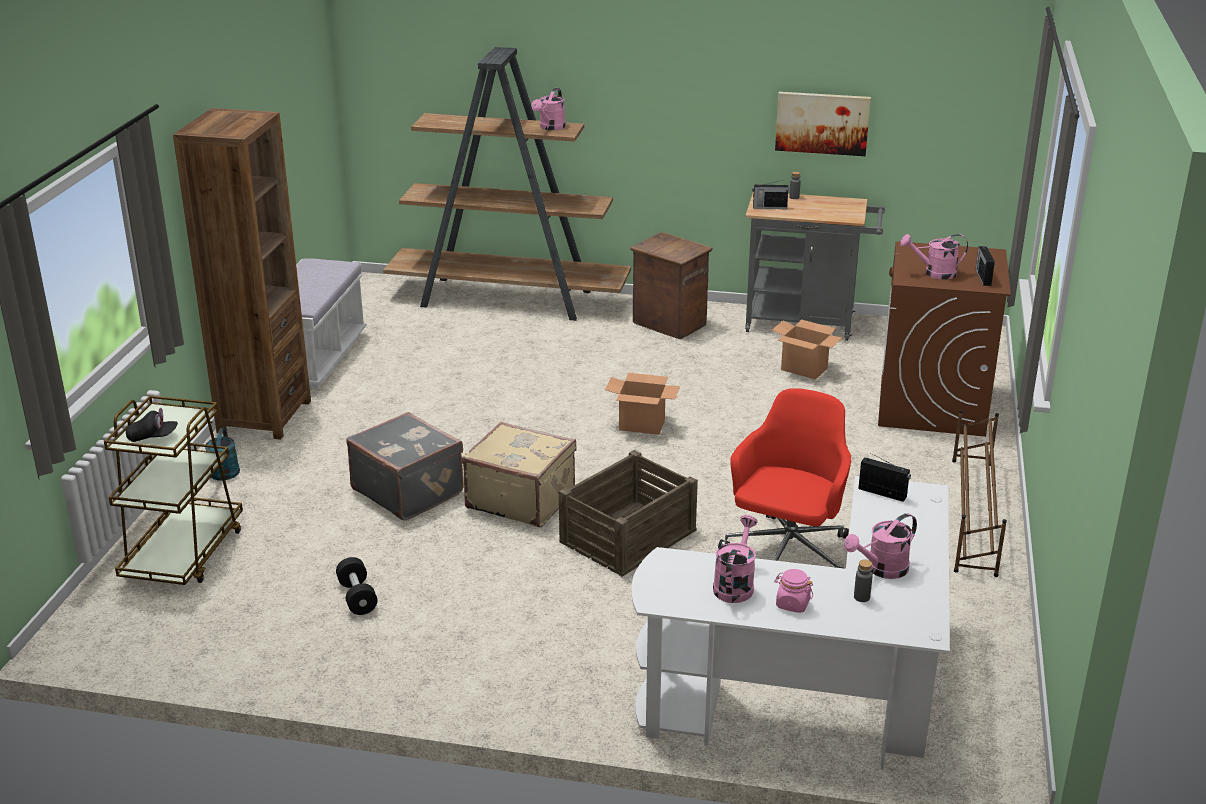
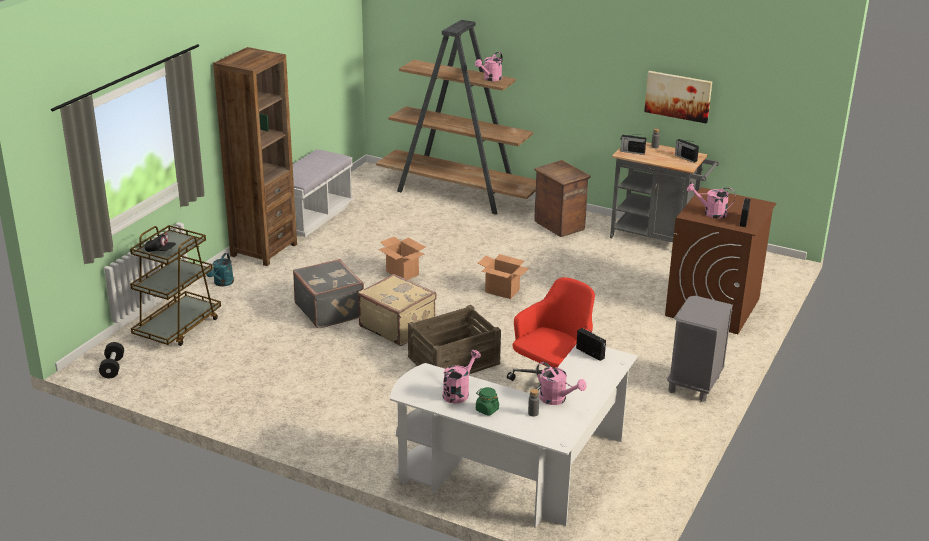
camera: 15 degrees right, 0 degrees up
(357, 597) = (267, 369): black dumbbell -> black dumbbell (113, 367)
(792, 604) = (487, 410): pink jar -> green jar
(804, 369) = (636, 270): cardboard box -> cardboard box (402, 273)
(843, 207) = (685, 158): none -> radio
(882, 570) = (557, 399): pink watering can -> pink watering can turned 120 degrees counterclockwise
(973, 515) = (694, 385): brown shoe rack -> grey nightstand

